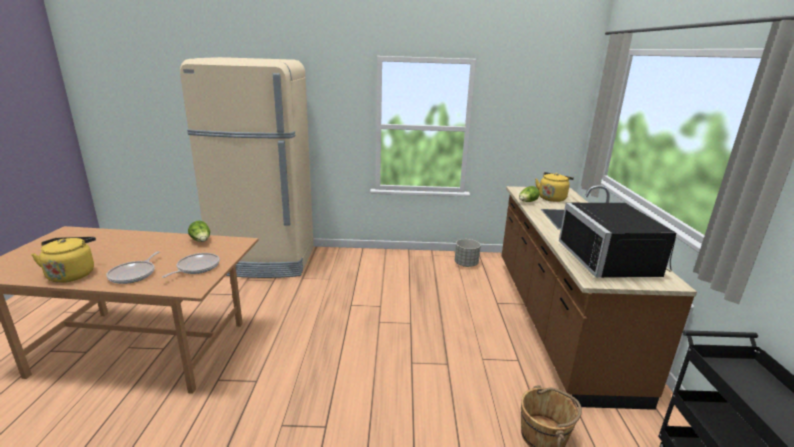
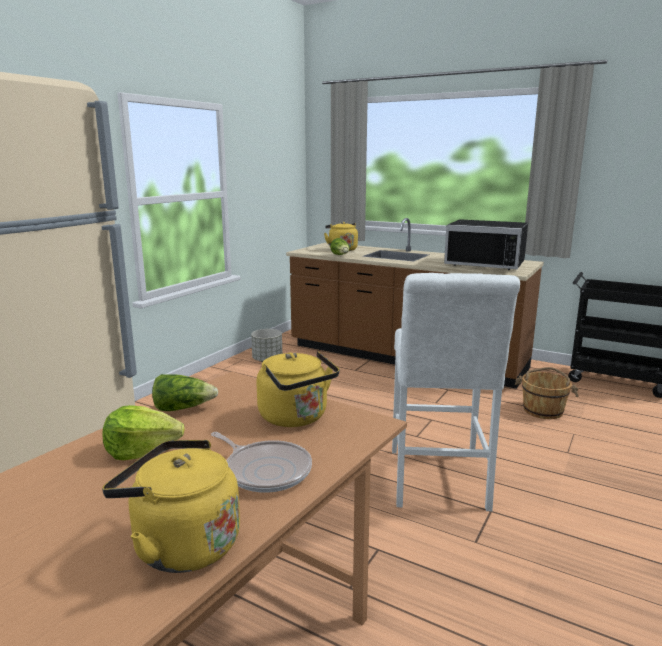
camera: 60 degrees left, 5 degrees down
(153, 246) = (142, 450): none -> lettuce
(196, 267) = (296, 418): frying pan -> yellow kettle
(348, 389) = (437, 483): none -> white stool

